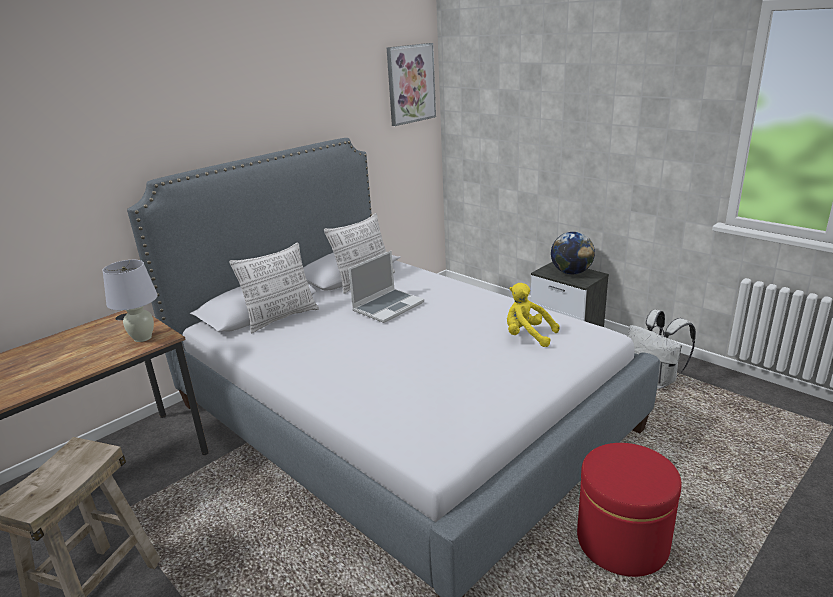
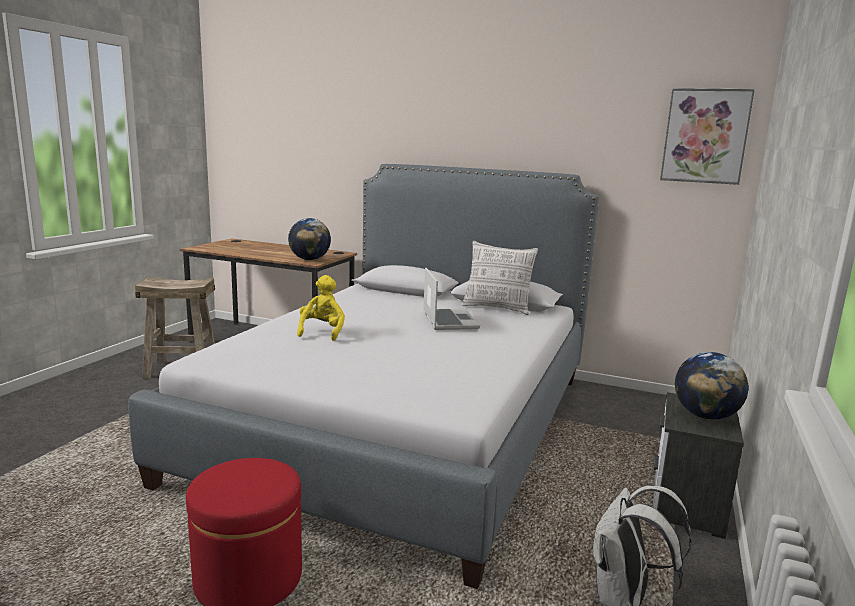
camera: 65 degrees right, 10 degrees down
(142, 338) = (310, 259): white table lamp -> globe
(281, 318) = (398, 296): pillow -> none
(388, 306) = (448, 321): laptop -> laptop turned 120 degrees counterclockwise
(527, 336) = (430, 376): yellow plush toy -> yellow plush toy (322, 332)

